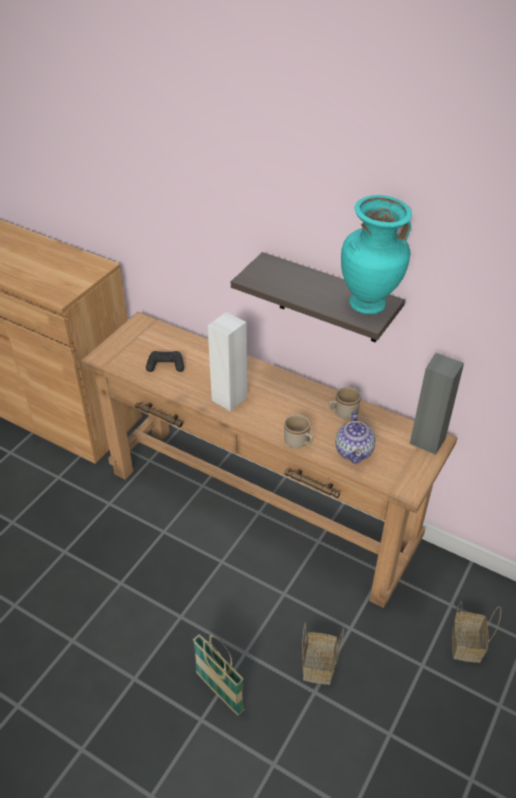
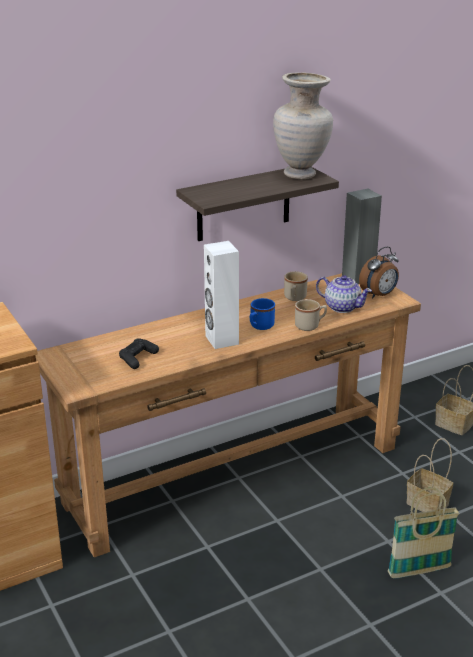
camera: 60 degrees left, 15 degrees down
(270, 411) = (260, 326): none -> blue mug
(368, 305) = (301, 175): turquoise vase -> beige vase
(404, 469) = (379, 295): none -> alarm clock

